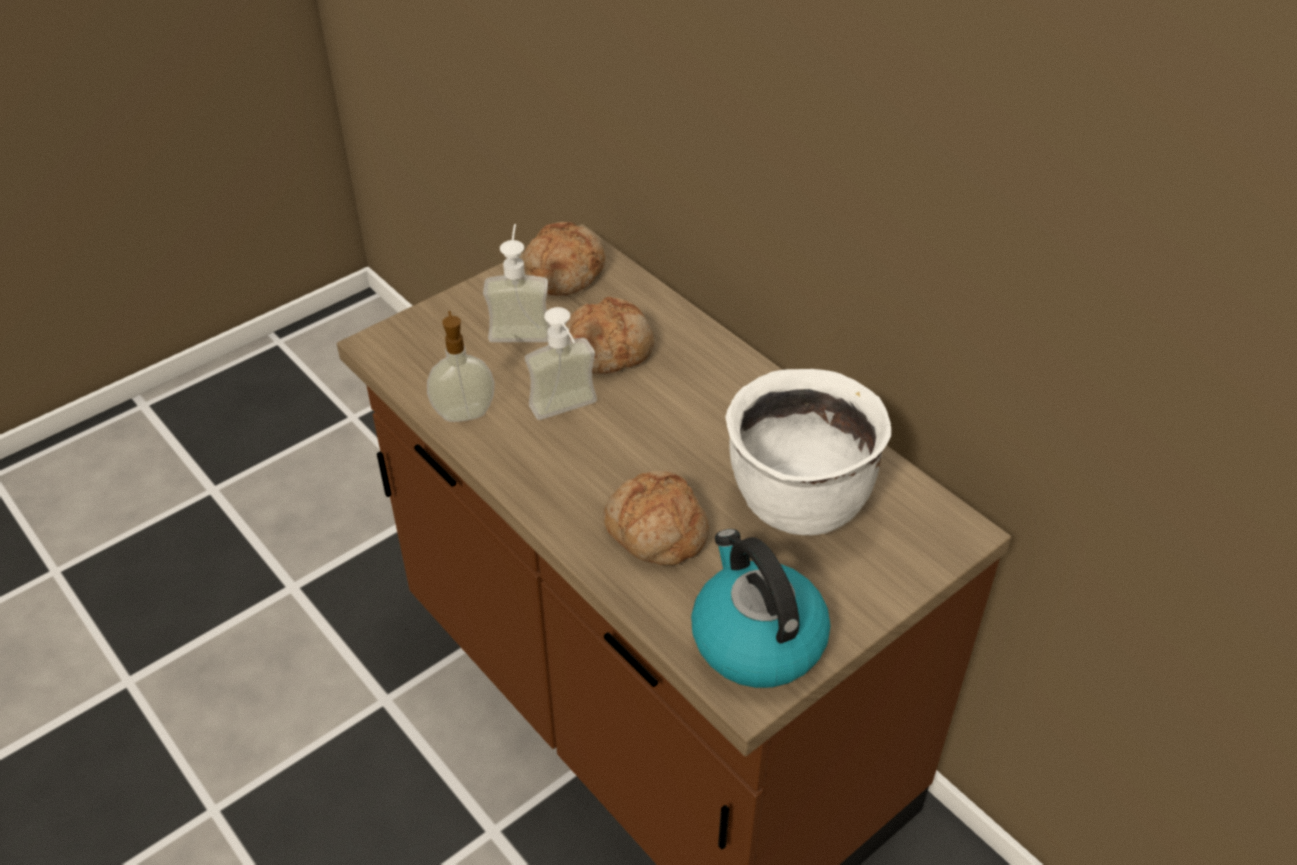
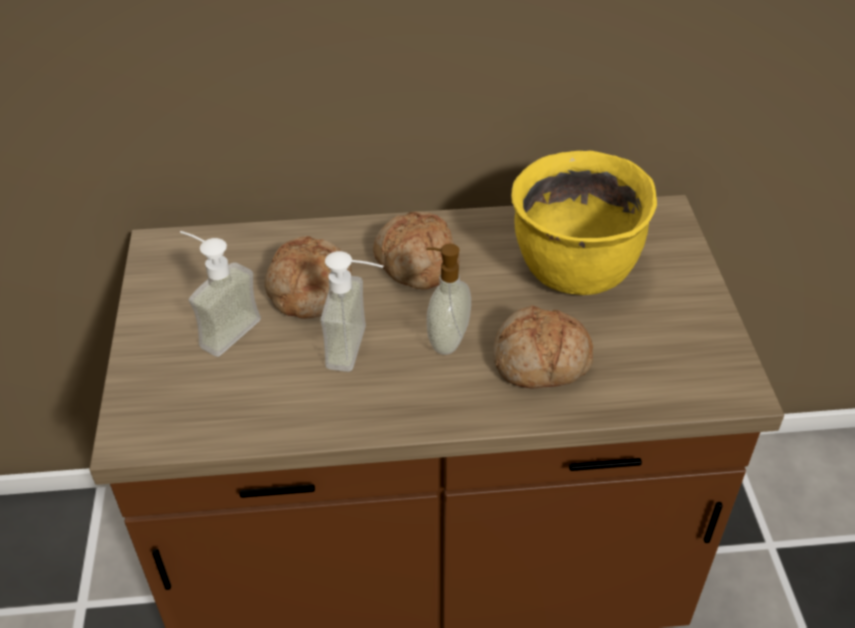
camera: 55 degrees left, 0 degrees up
(464, 412) = (291, 416): soap dispenser -> soap dispenser (446, 340)
(563, 271) = (180, 269): bread -> bread (415, 263)
(756, 639) = (692, 361): kettle -> none
(798, 501) = (574, 271): white cooking pot -> yellow cooking pot

